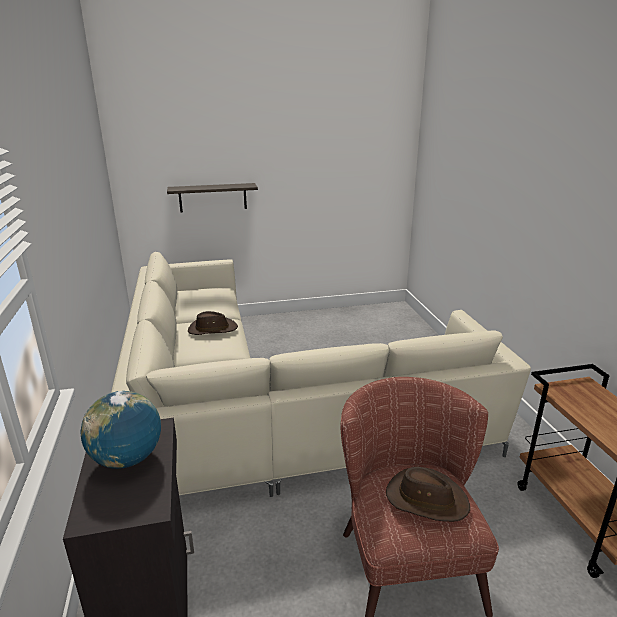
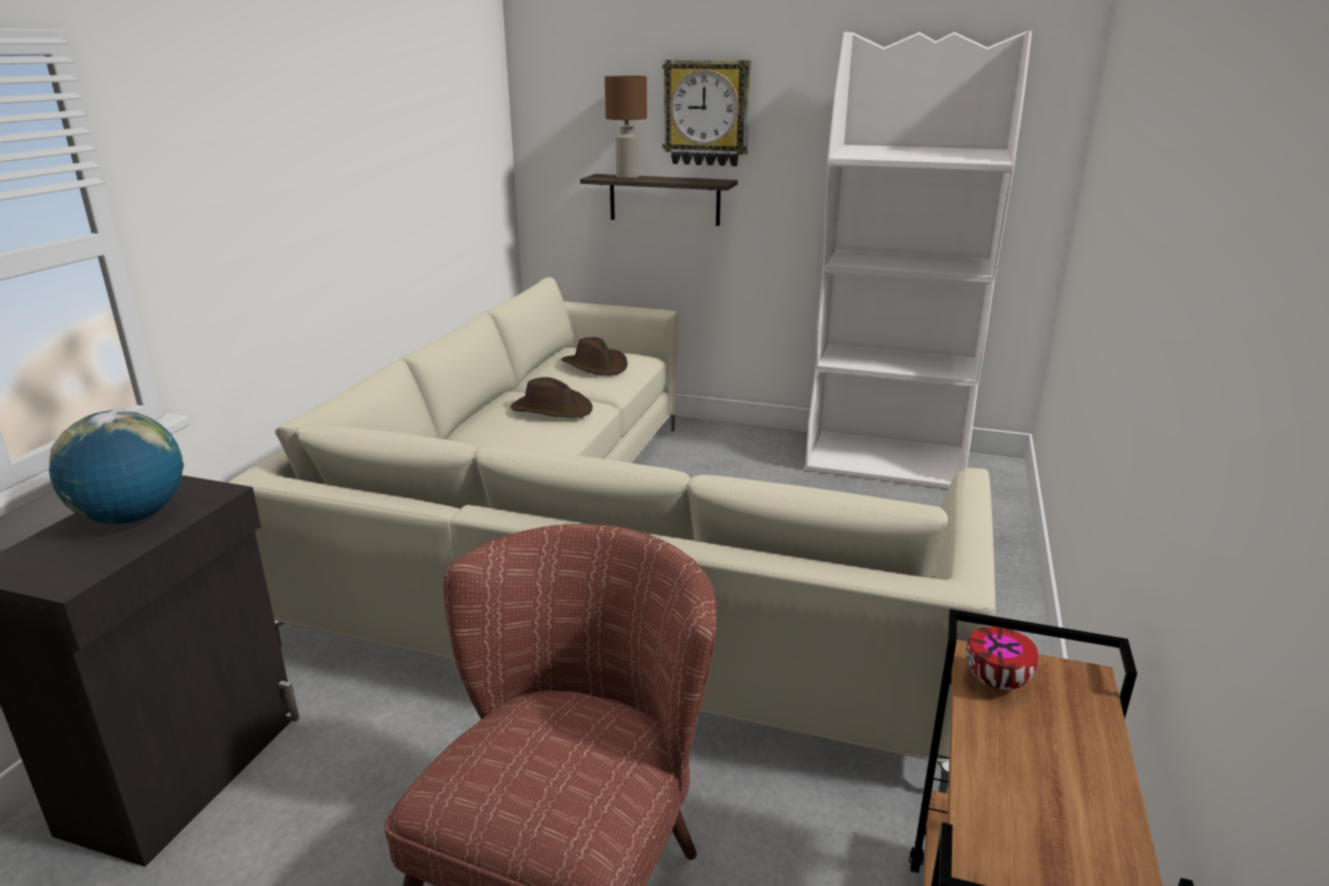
camera: 30 degrees right, 0 degrees up
(192, 187) = (627, 177): none -> brown table lamp
(234, 148) = (707, 113): none -> wall clock
(352, 316) = (887, 461): none -> white bookcase
(426, 499) = (552, 761): brown hat -> brown hat (596, 366)
(566, 395) = (997, 682): none -> bowl

